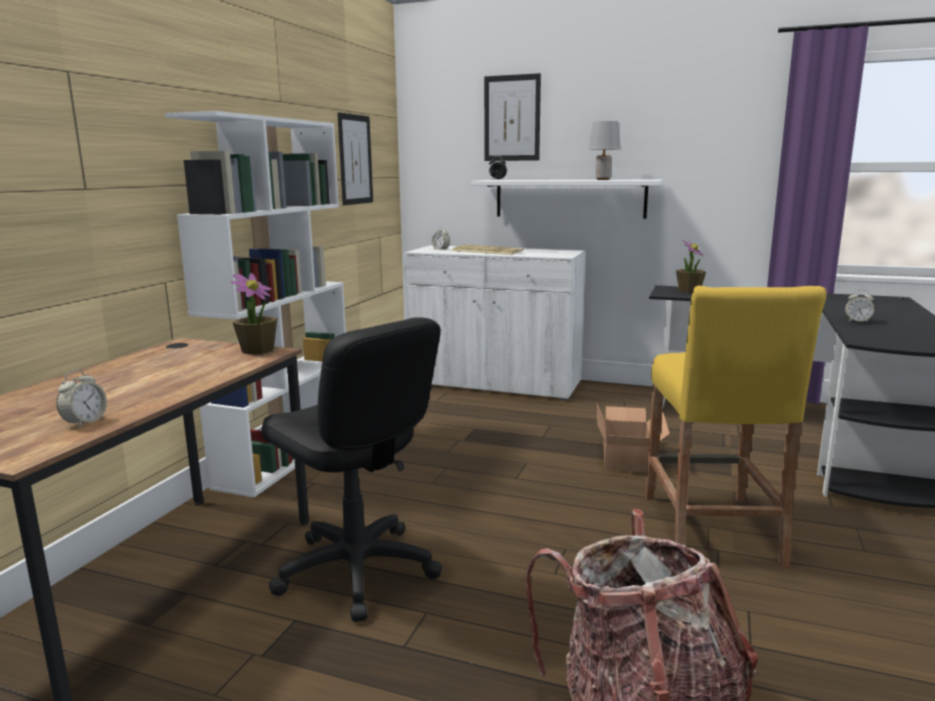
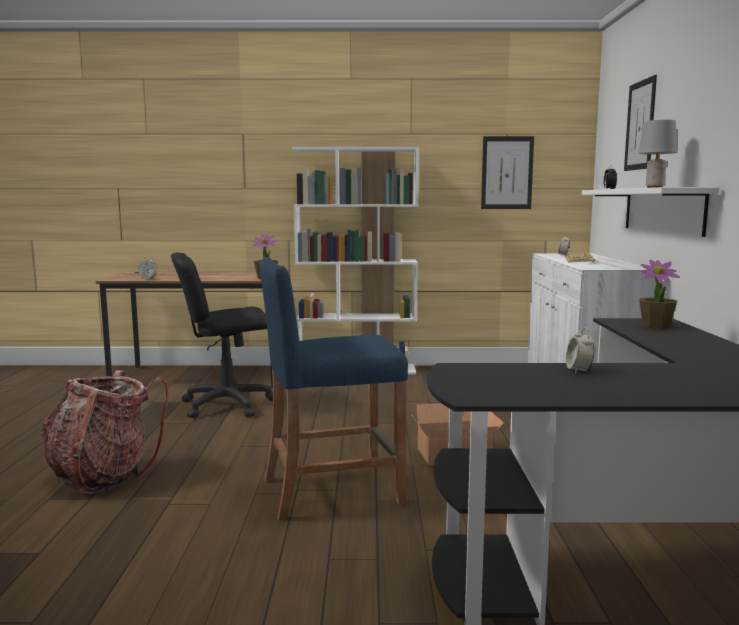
camera: 70 degrees right, 5 degrees down
(356, 570) = (227, 404): black office chair -> black office chair turned 45 degrees clockwise
(710, 529) = (331, 490): yellow stool -> blue stool

